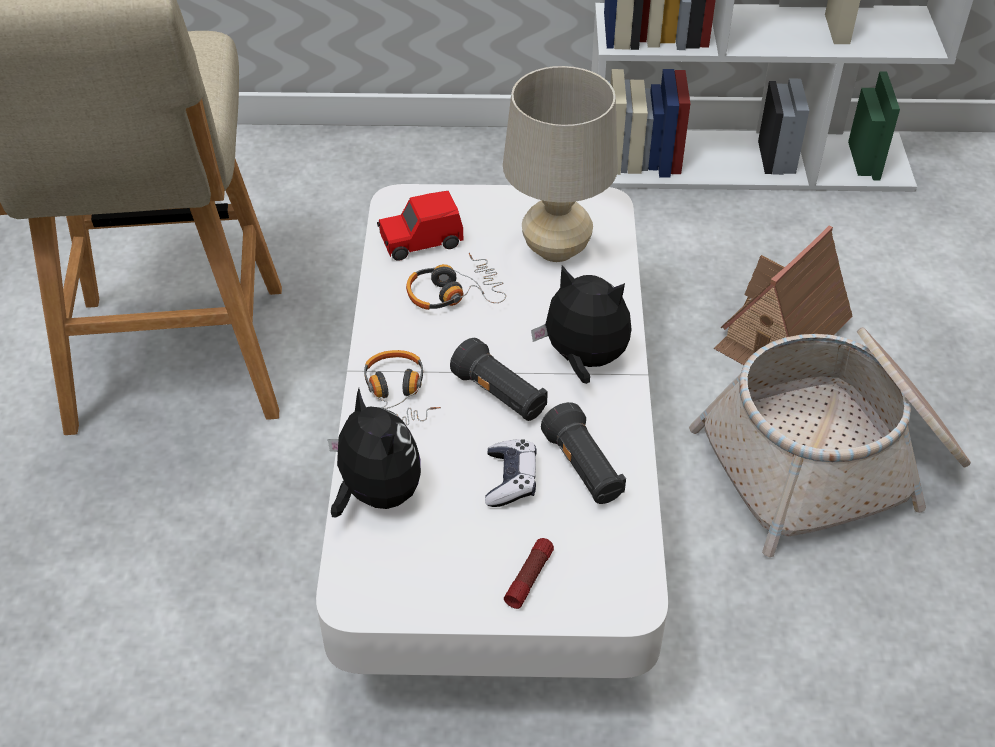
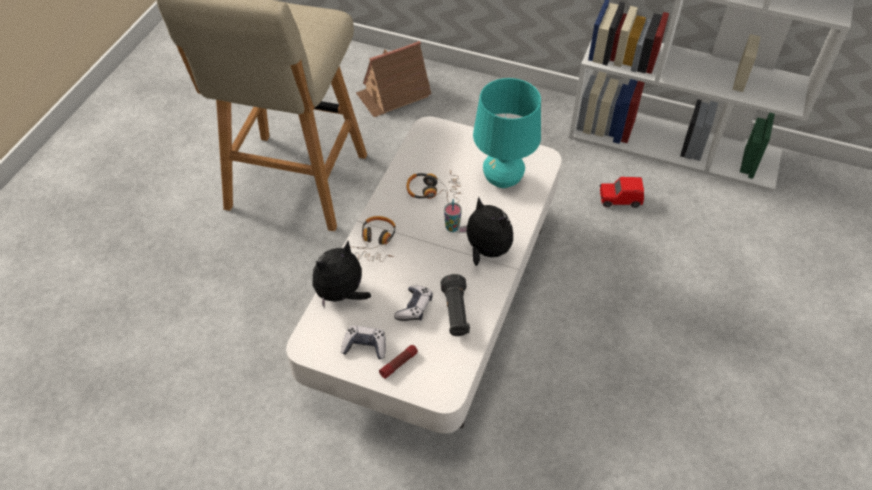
camera: 20 degrees right, 5 degrees up
(376, 494) = (341, 294): plush toy -> plush toy turned 120 degrees counterclockwise
(420, 242) = (429, 155): red toy car -> red toy car (619, 199)
(457, 566) = (365, 346): none -> game controller
(500, 396) = (431, 258): black flashlight -> none
(511, 340) = (452, 227): none -> cup
(556, 250) = (503, 180): beige table lamp -> turquoise table lamp
(780, 334) = (640, 261): toy house -> toy house (393, 94)
(832, 461) = (632, 347): basket -> none

